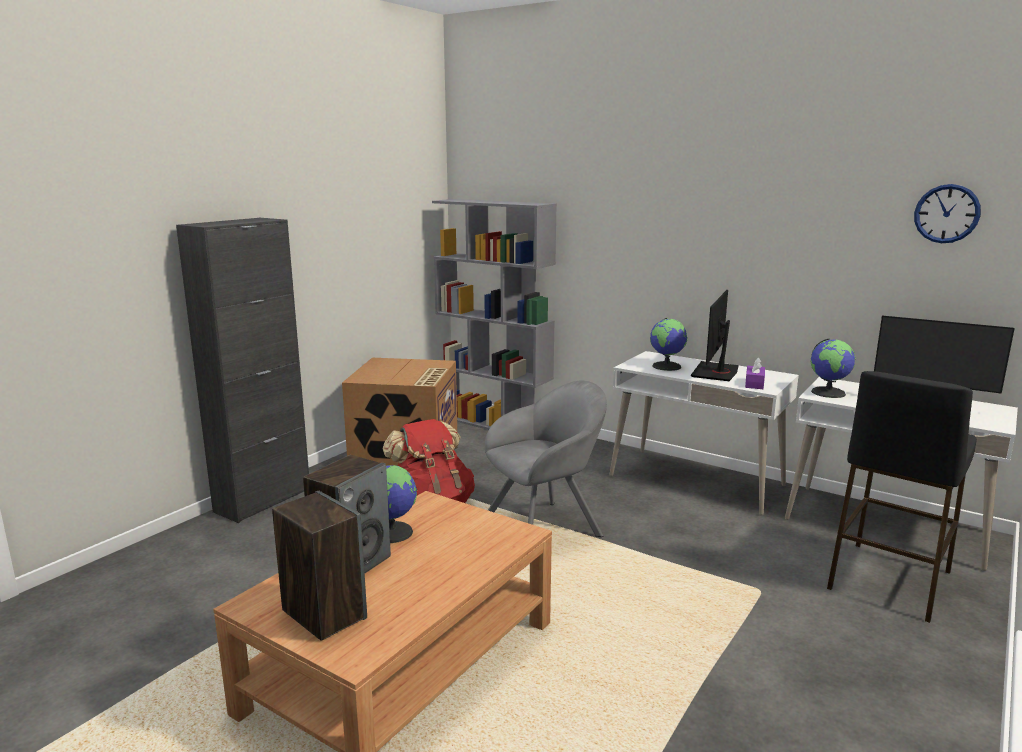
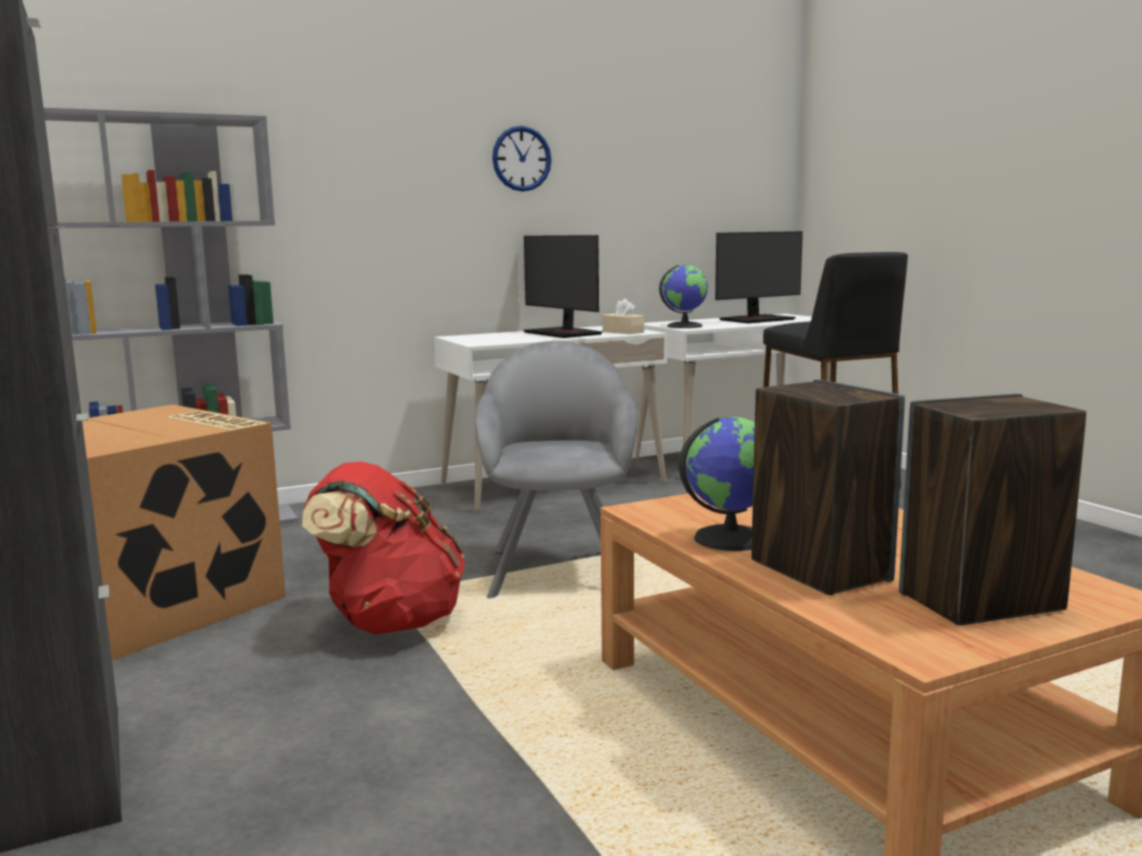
camera: 60 degrees left, 5 degrees down
(667, 366) = (509, 338): globe -> none
(754, 384) = (623, 332): purple tissue box -> beige tissue box
(946, 213) = (716, 133): wall clock -> wall clock (521, 158)

